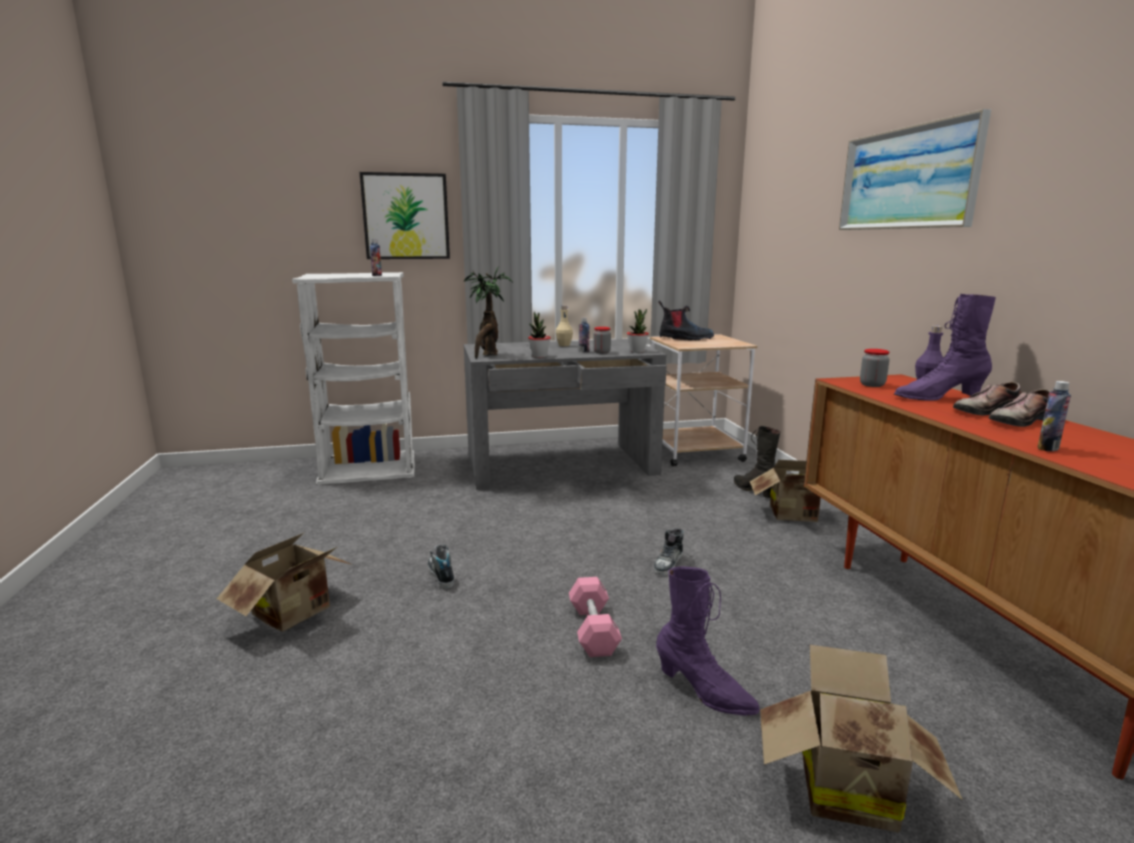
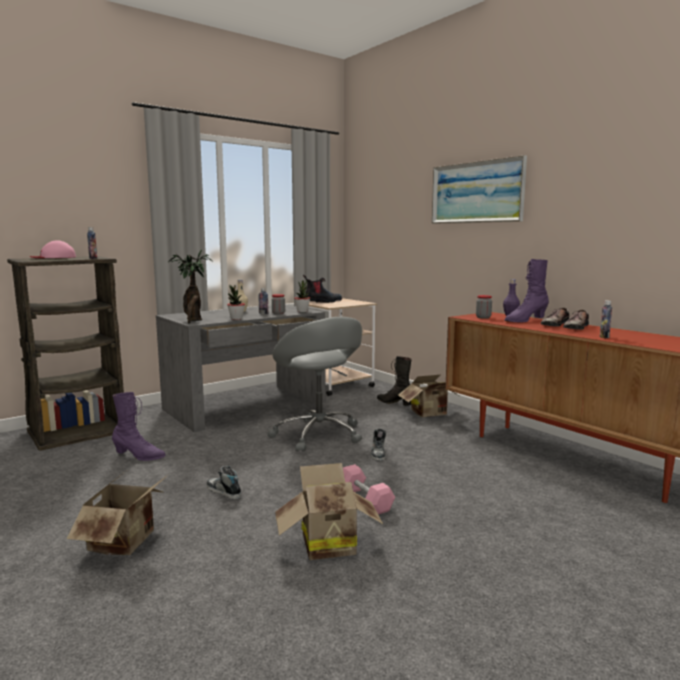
camera: 25 degrees left, 5 degrees down
(349, 273) = (54, 257): none -> pink cap
(369, 468) = (78, 431): white bookcase -> brown bookcase
(406, 216) = (98, 209): picture -> none
(613, 521) = (319, 435): none -> grey office chair
(704, 692) = (458, 516): purple boot -> purple boot (139, 456)
(842, 786) = (561, 539): cardboard box -> cardboard box (326, 543)

